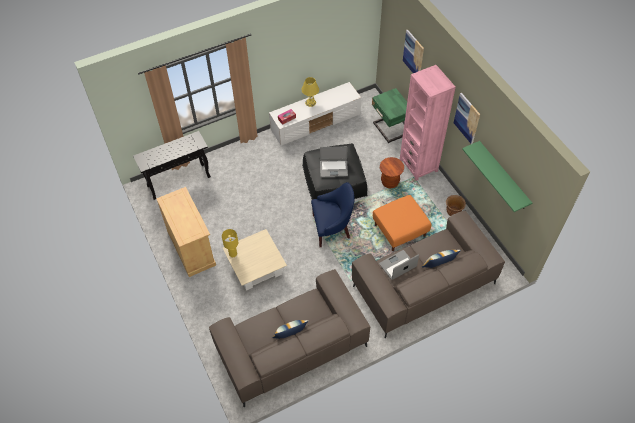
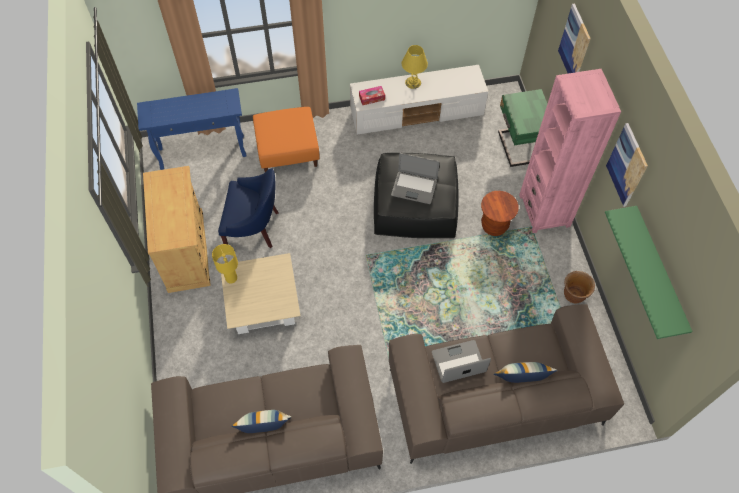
camera: 15 degrees right, 5 degrees up
(179, 181) = (203, 152): black console table -> blue console table
(332, 228) = (388, 274): blue armchair -> blue armchair (254, 227)
(400, 230) = (485, 303): orange ottoman -> orange ottoman (288, 152)

